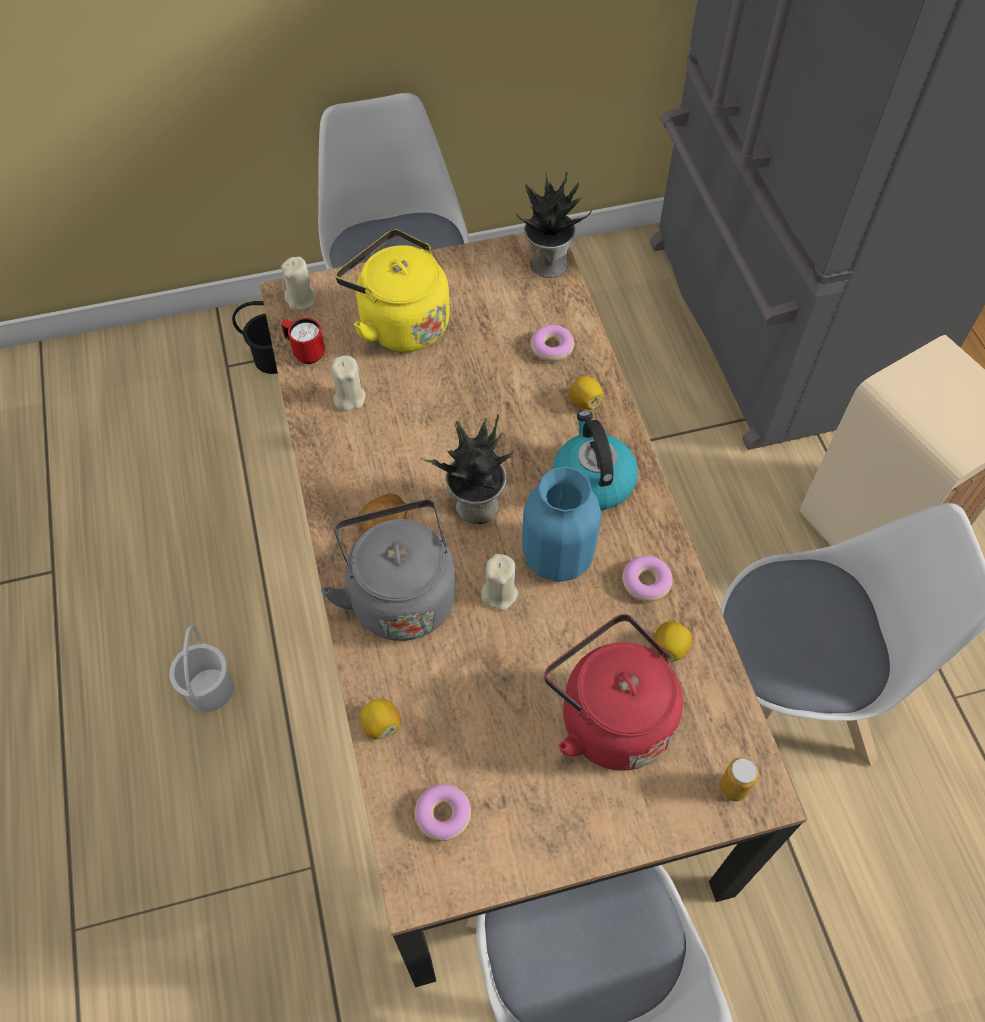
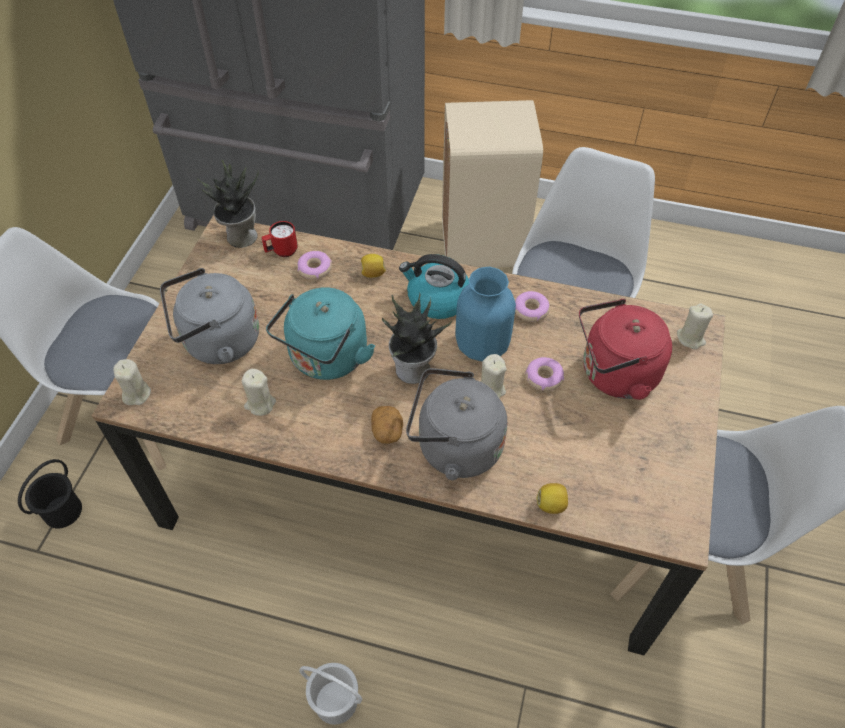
camera: 60 degrees left, 5 degrees down
(305, 352) = (191, 414): red mug -> red mug (281, 252)
(399, 323) = (217, 342): yellow kettle -> grey kettle
(439, 422) = (326, 359): none -> turquoise kettle
(443, 814) = (637, 497): donut -> donut (544, 377)
(670, 648) = (583, 321): lemon -> none
(733, 788) = (690, 338): can -> beige candle

